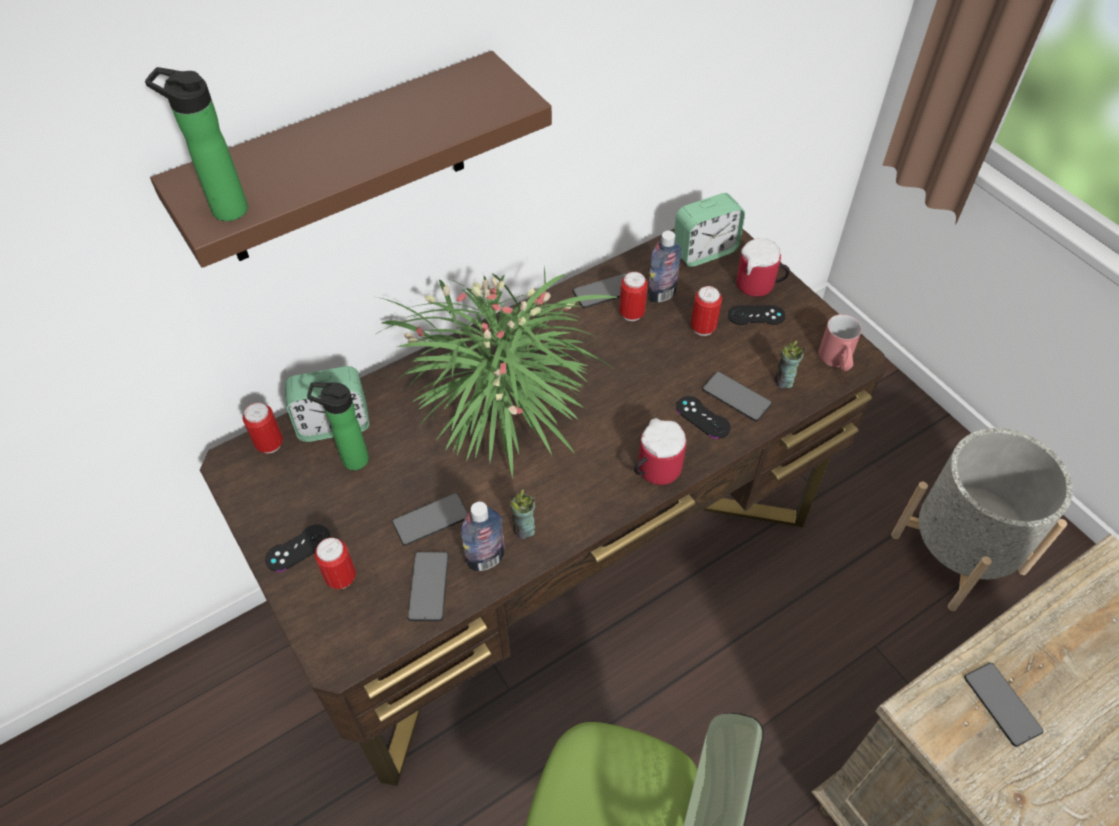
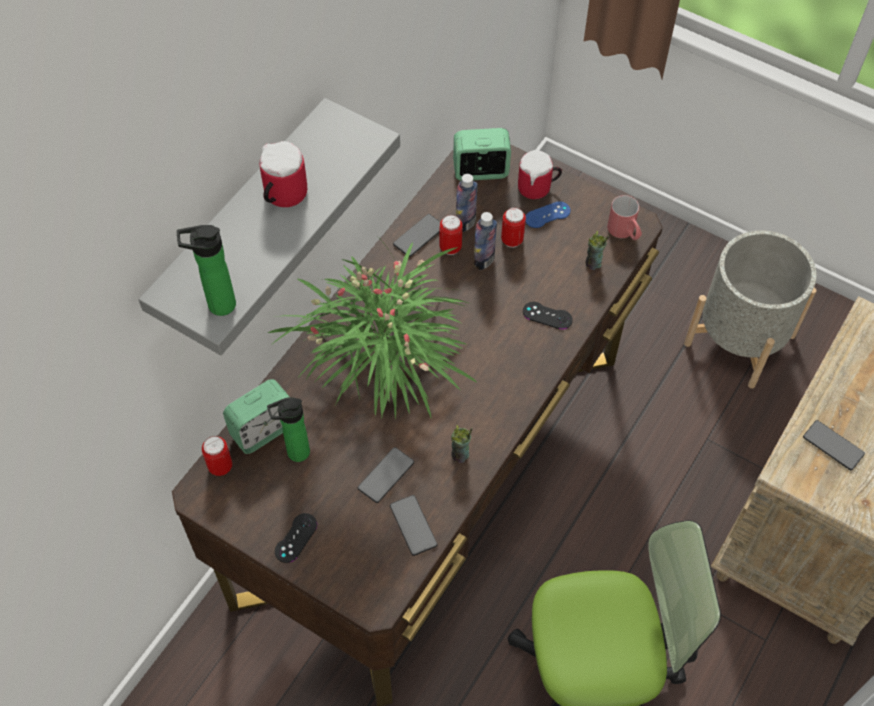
camera: 25 degrees left, 5 degrees up
(341, 577) = (343, 546): can -> none
(343, 162) = (243, 225): brown shelf -> grey shelf
(486, 559) = (444, 488): bottle -> bottle (484, 260)
(653, 470) = (531, 371): mug -> mug (281, 195)
(704, 251) = (480, 171): alarm clock -> alarm clock turned 135 degrees counterclockwise
(736, 397) = (564, 290): phone -> none
(756, 315) = (547, 215): black game controller -> blue game controller

